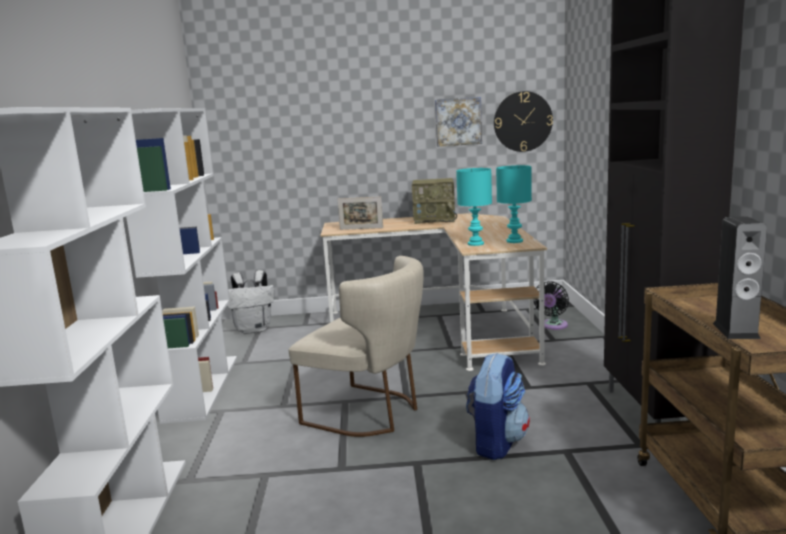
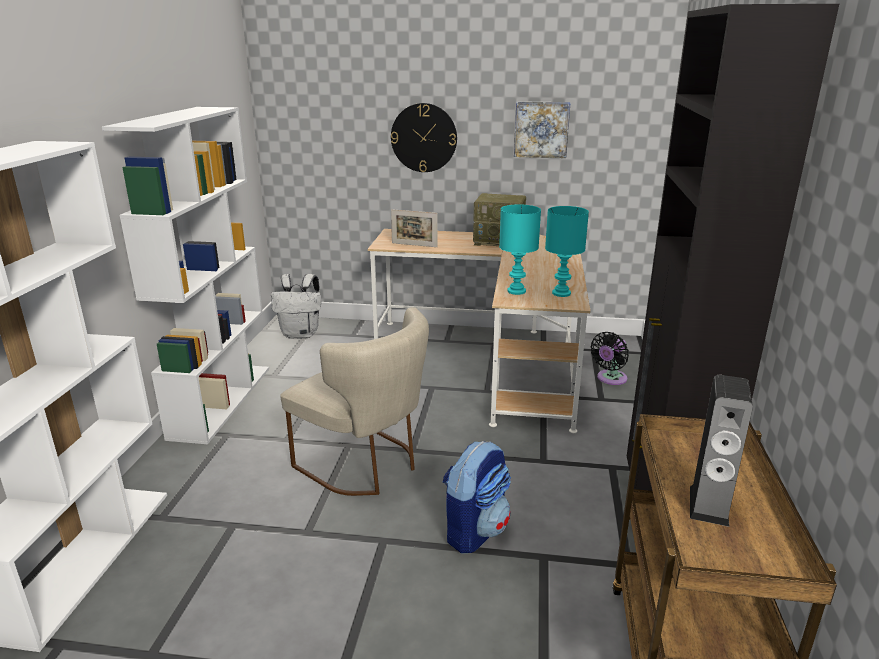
camera: 10 degrees right, 10 degrees up
(522, 121) = (618, 135): wall clock -> wall clock (424, 138)

